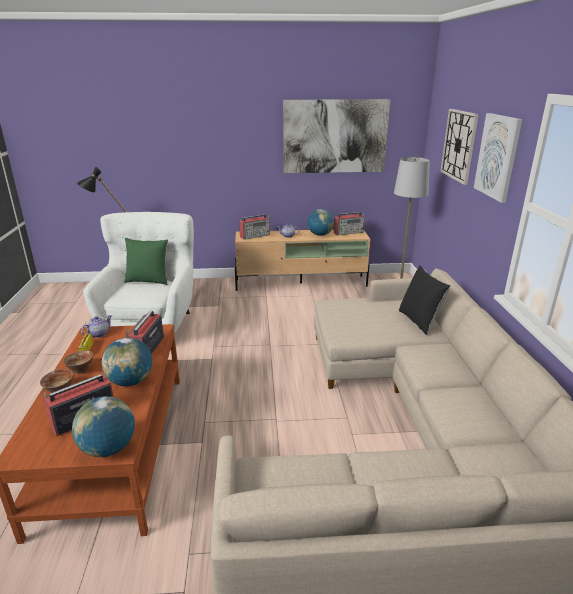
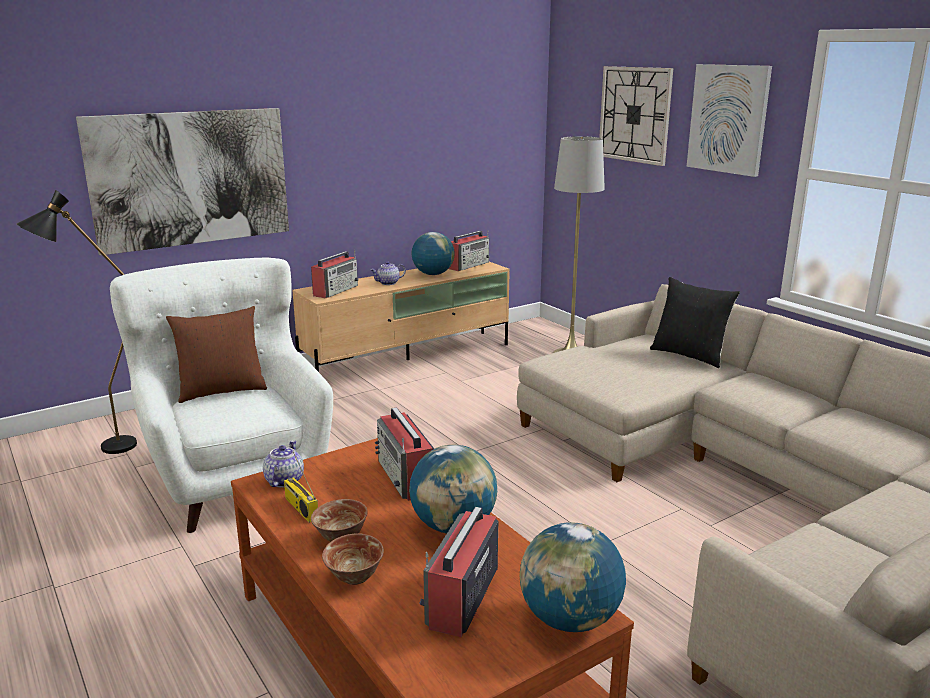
camera: 30 degrees left, 5 degrees down
(148, 280) = (222, 391): green pillow -> brown pillow
(335, 136) = (432, 116): picture -> picture (191, 178)

